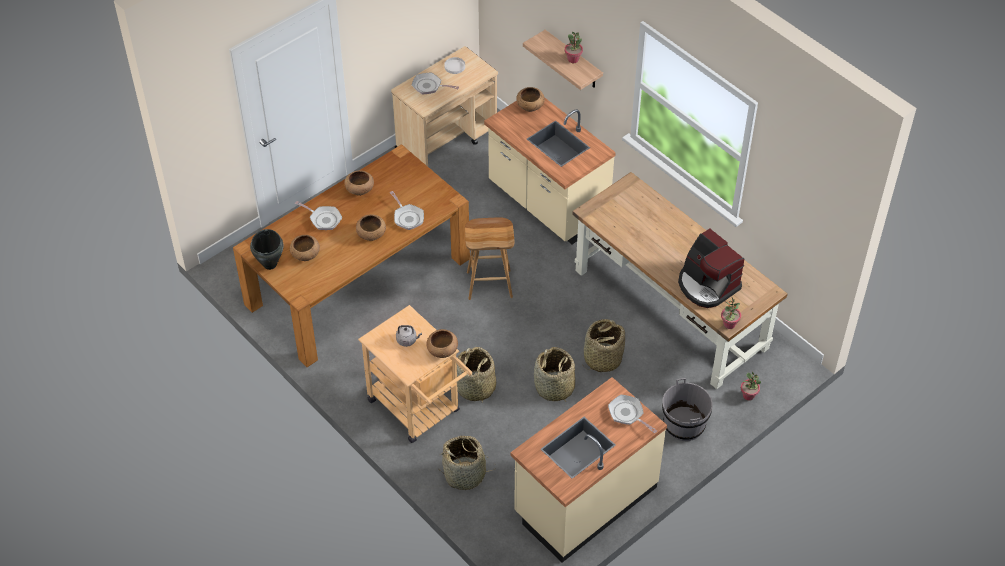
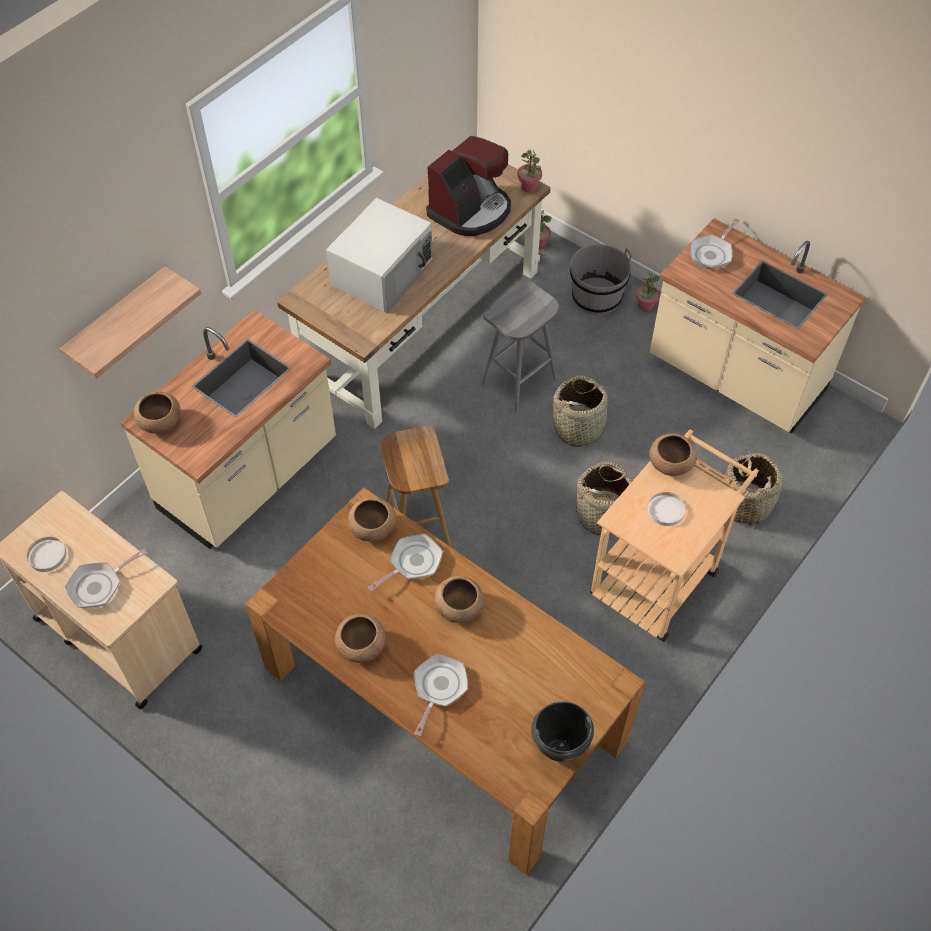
camera: 100 degrees left, 5 degrees up
(305, 255) = (524, 698): brown bowl -> brown bowl (373, 528)
(407, 340) = (665, 510): grey kettle -> white plate
(429, 86) = (99, 585): frying pan -> frying pan turned 45 degrees clockwise
(573, 59) = (136, 303): potted plant -> potted plant (645, 306)
(602, 359) = (519, 383): basket -> grey stool
(650, 228) = (383, 271): none -> white microwave

